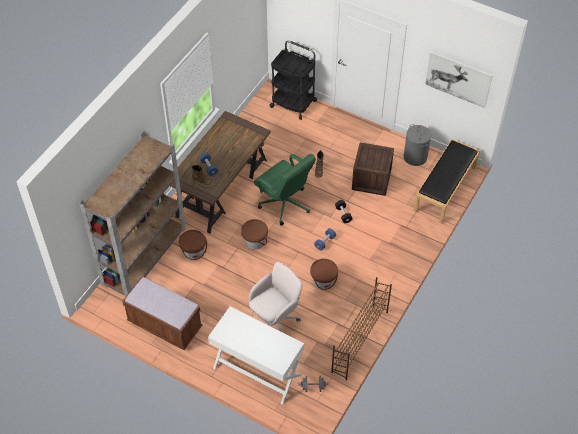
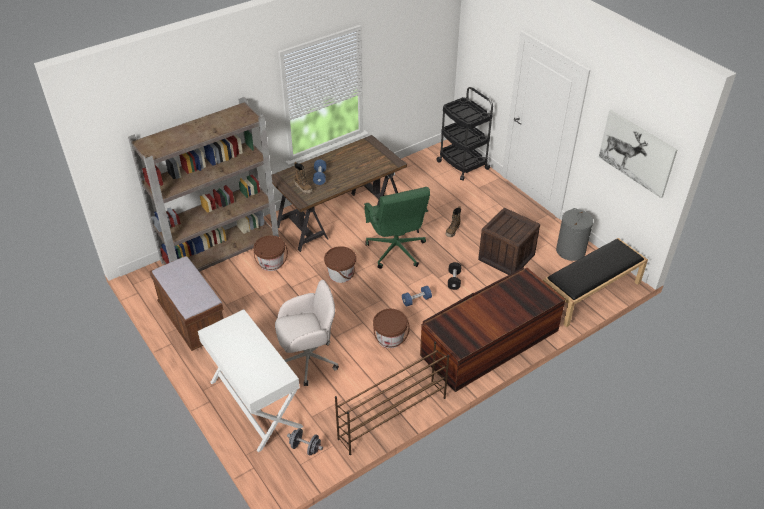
camera: 25 degrees right, 10 degrees down
(394, 256) = (488, 342): none -> cabinet

